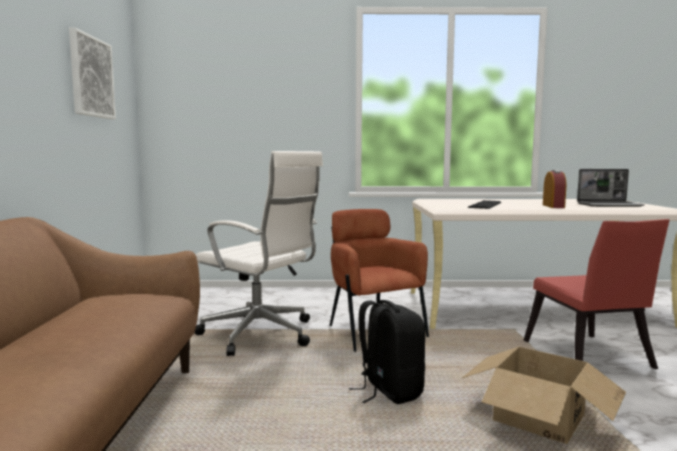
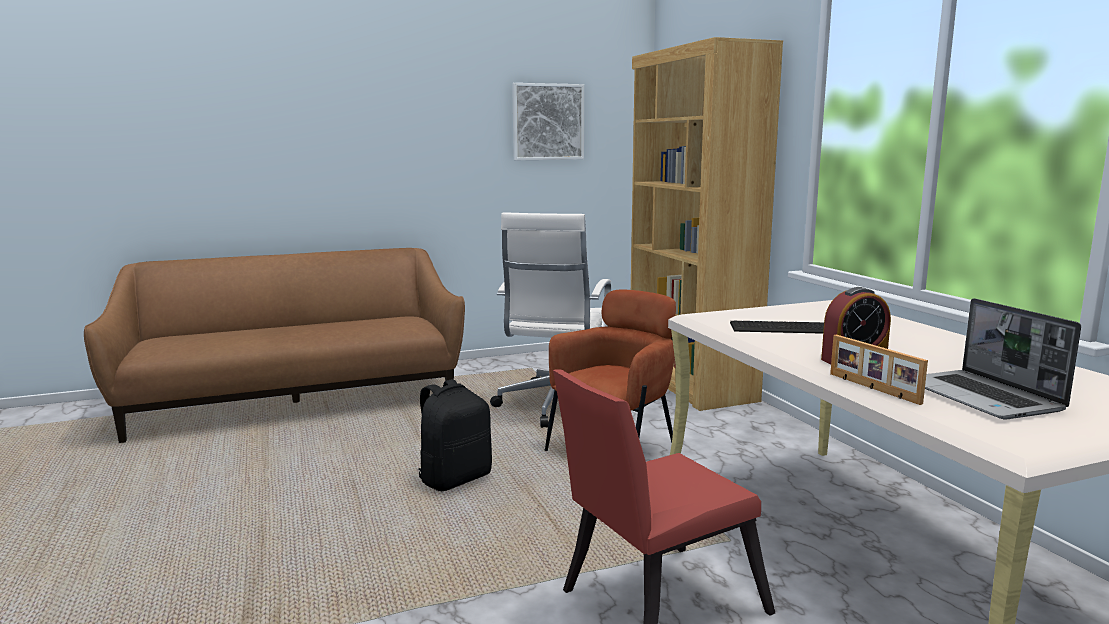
camera: 70 degrees right, 5 degrees up
(265, 294) = (689, 382): none -> brown bookcase
(539, 417) = (428, 559): cardboard box -> none
(602, 209) = (872, 388): none -> picture frame

